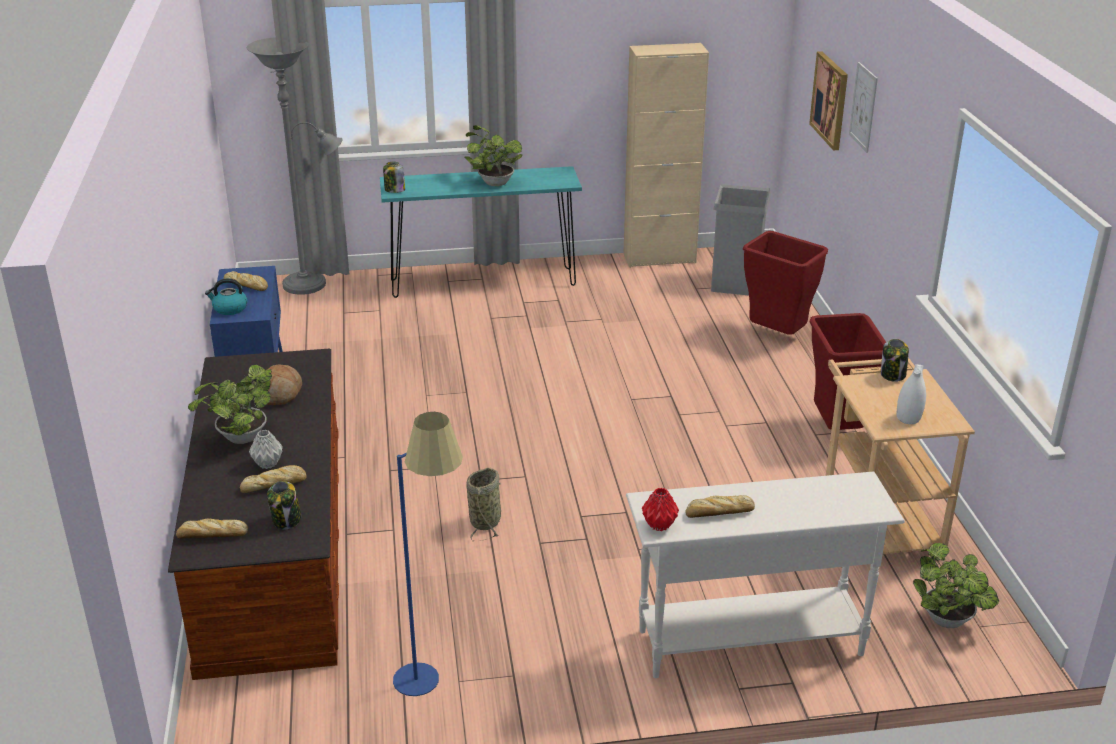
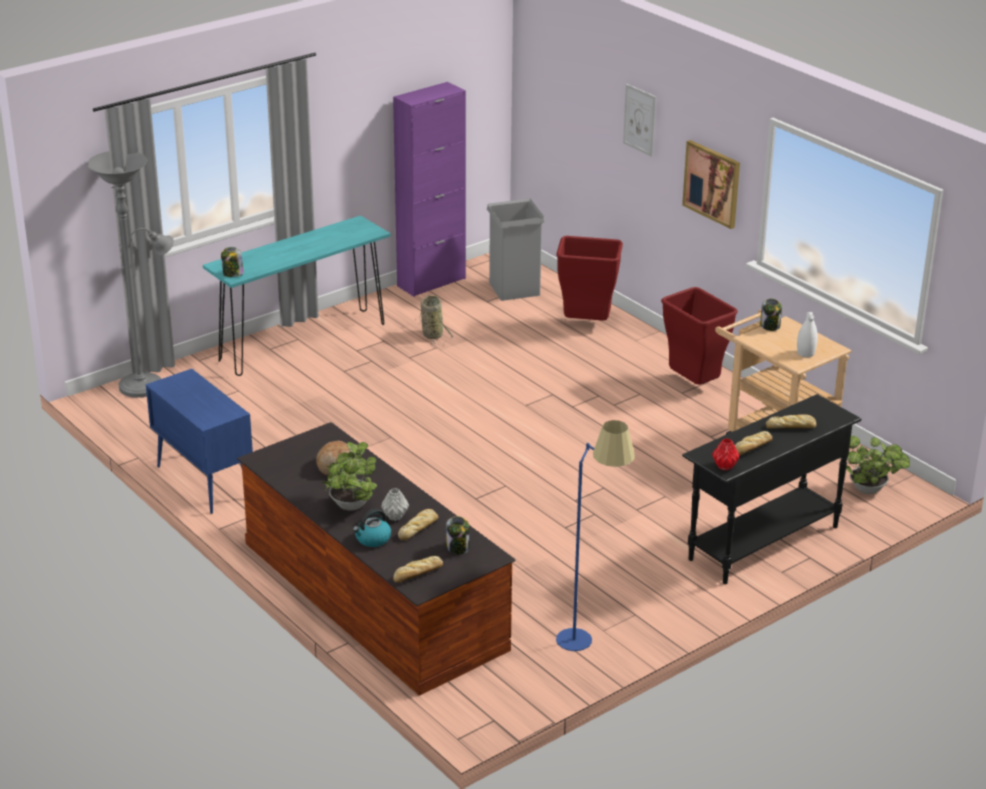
camera: 30 degrees left, 0 degrees up
(229, 309) = (203, 414): kettle -> kettle (372, 539)
(247, 285) = (190, 391): bread -> bread (791, 426)
(486, 520) = (510, 525): basket -> basket (432, 334)
(493, 182) = (311, 246): potted plant -> none
(659, 258) = (431, 282): beige cabinet -> purple cabinet
(749, 642) = (762, 543): white console table -> black console table
(830, 100) = (588, 115): picture -> picture (712, 183)

